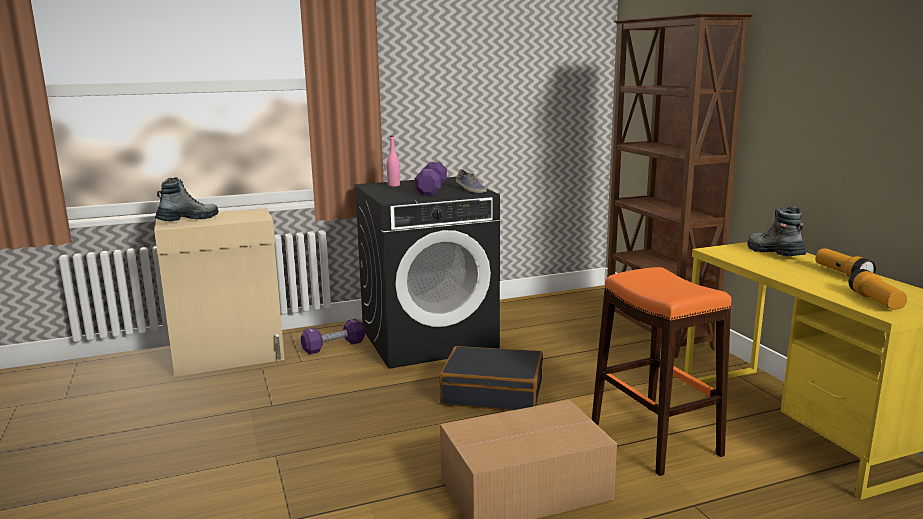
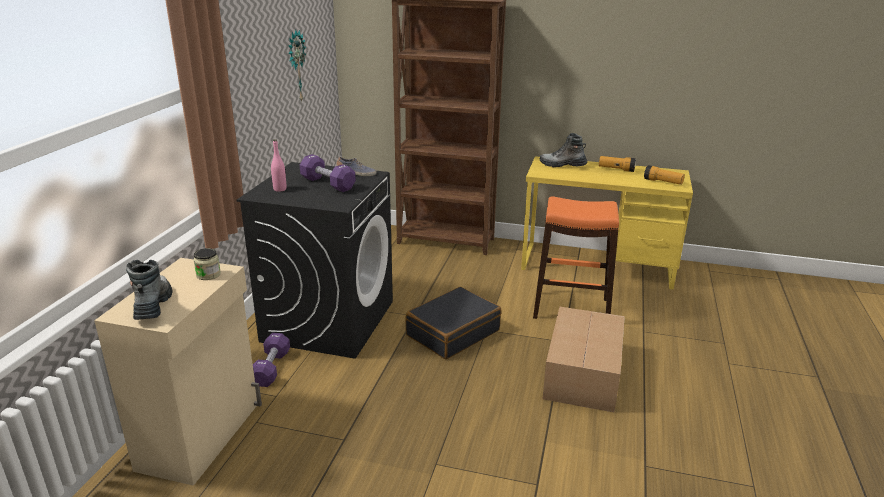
camera: 55 degrees left, 10 degrees up
(247, 217) = (208, 275): none -> jar
(520, 92) = (295, 66): none -> wall clock

